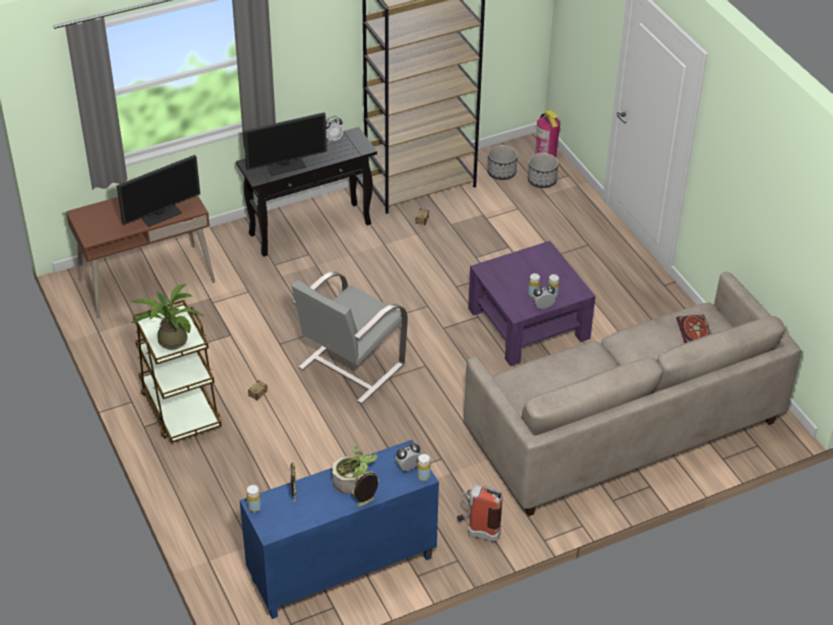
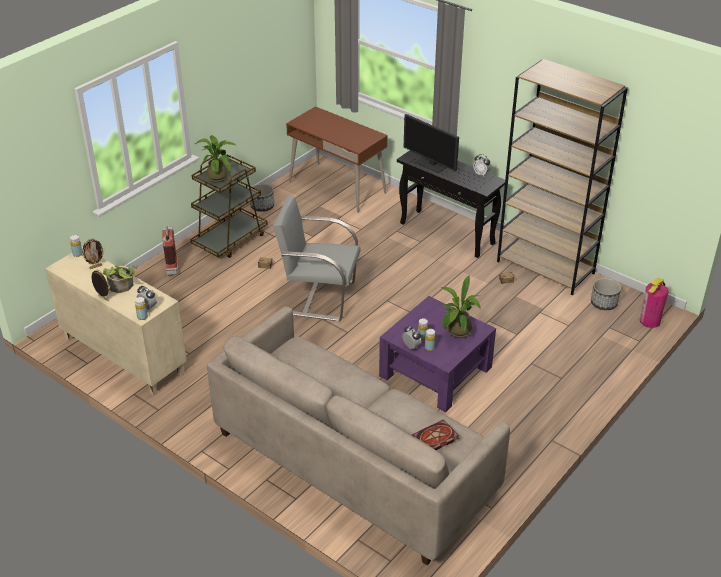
camera: 65 degrees right, 5 degrees down
(160, 213) = (341, 137): monitor -> none
(341, 570) = (122, 356): blue cabinet -> beige cabinet
(478, 532) = (191, 412): fire extinguisher -> fire extinguisher (172, 266)
(541, 268) = (457, 333): none -> potted plant
(542, 180) = (617, 328): planter -> planter (262, 206)

